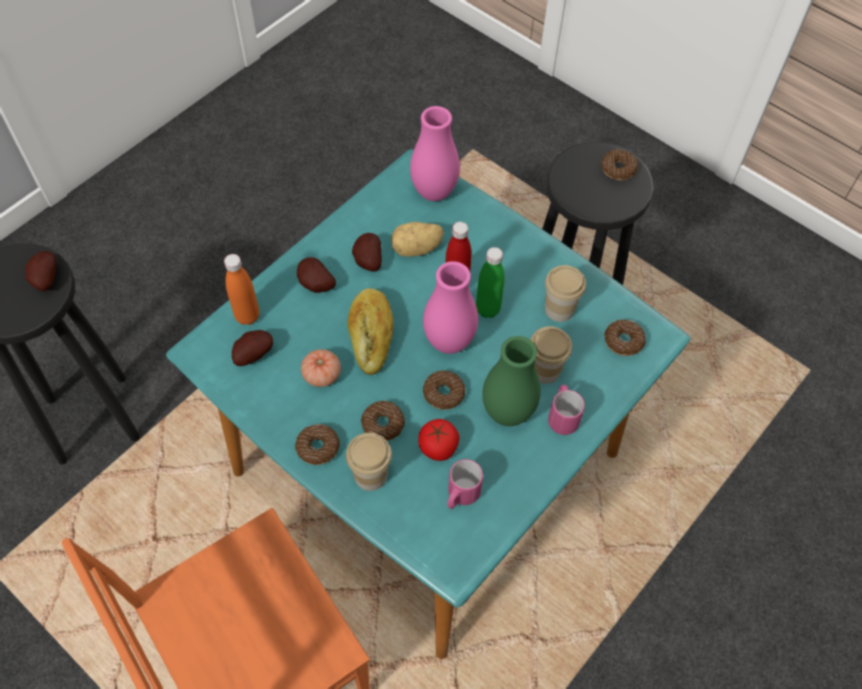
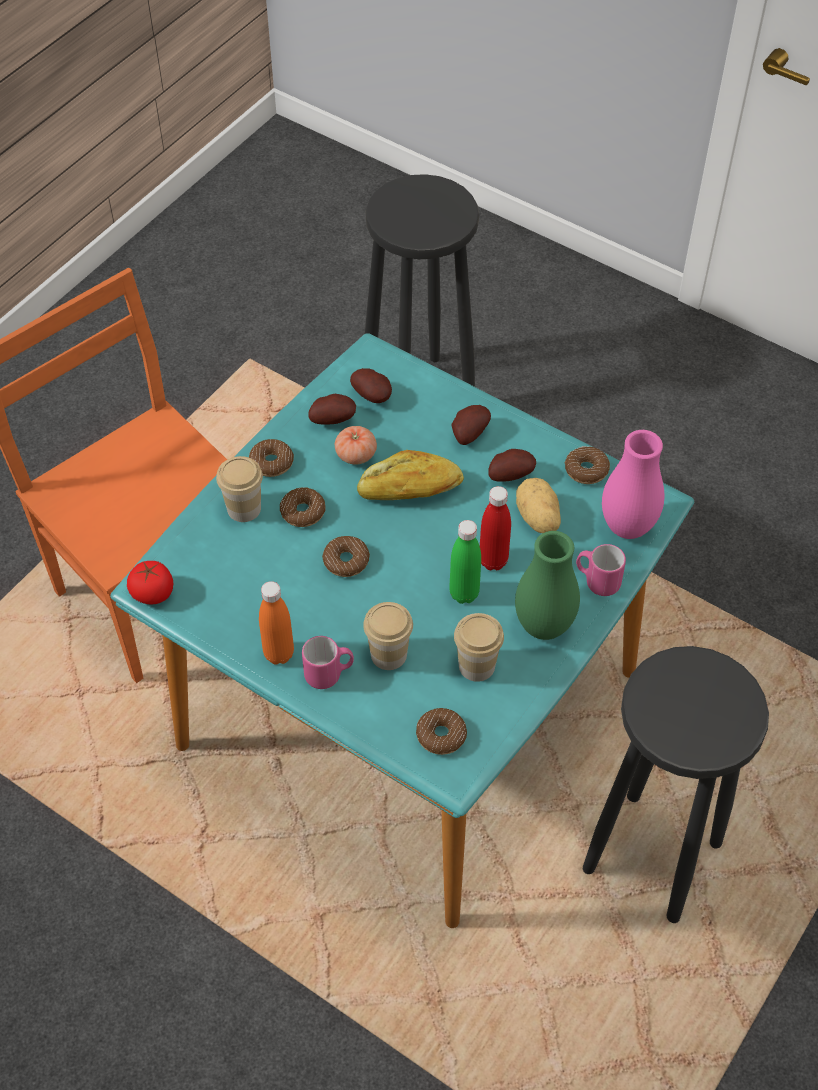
camera: 85 degrees right, 5 degrees down
(44, 279) = (435, 229): potato -> potato (333, 419)
(247, 316) = (418, 385): orange bottle -> orange bottle (279, 653)
(438, 447) = (280, 561): tomato -> tomato (153, 593)
(449, 341) = (413, 560): pink vase -> none
(460, 496) = (225, 586): pink mug -> pink mug (597, 581)
(507, 412) = (329, 621): green vase -> green vase (543, 626)
(618, 169) = (722, 727): donut -> donut (586, 470)

